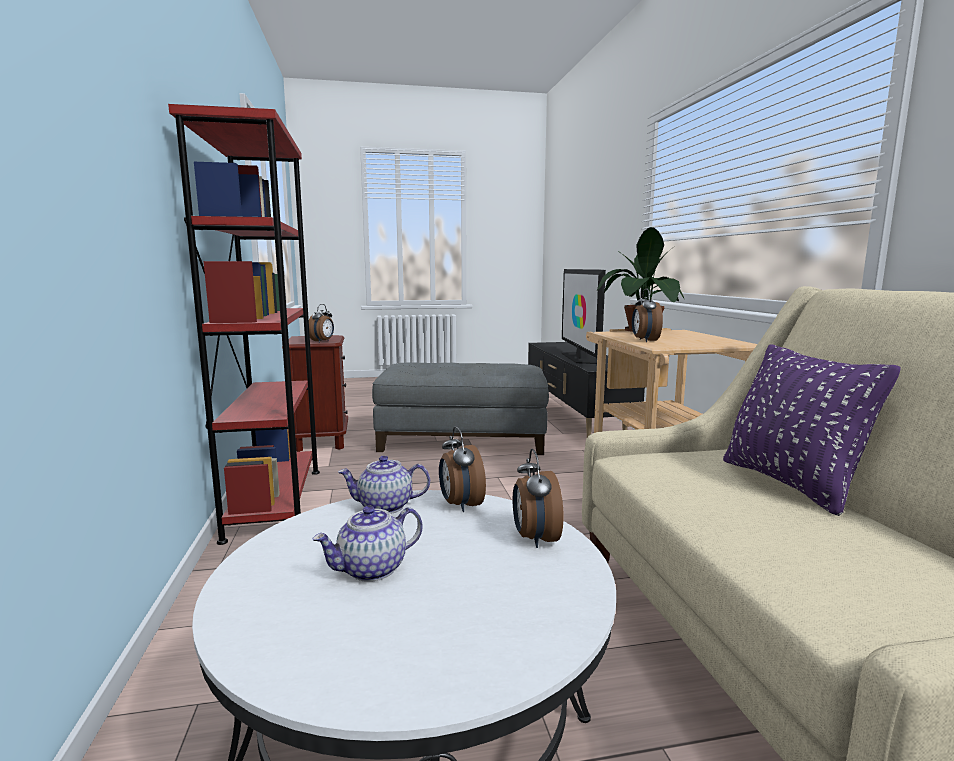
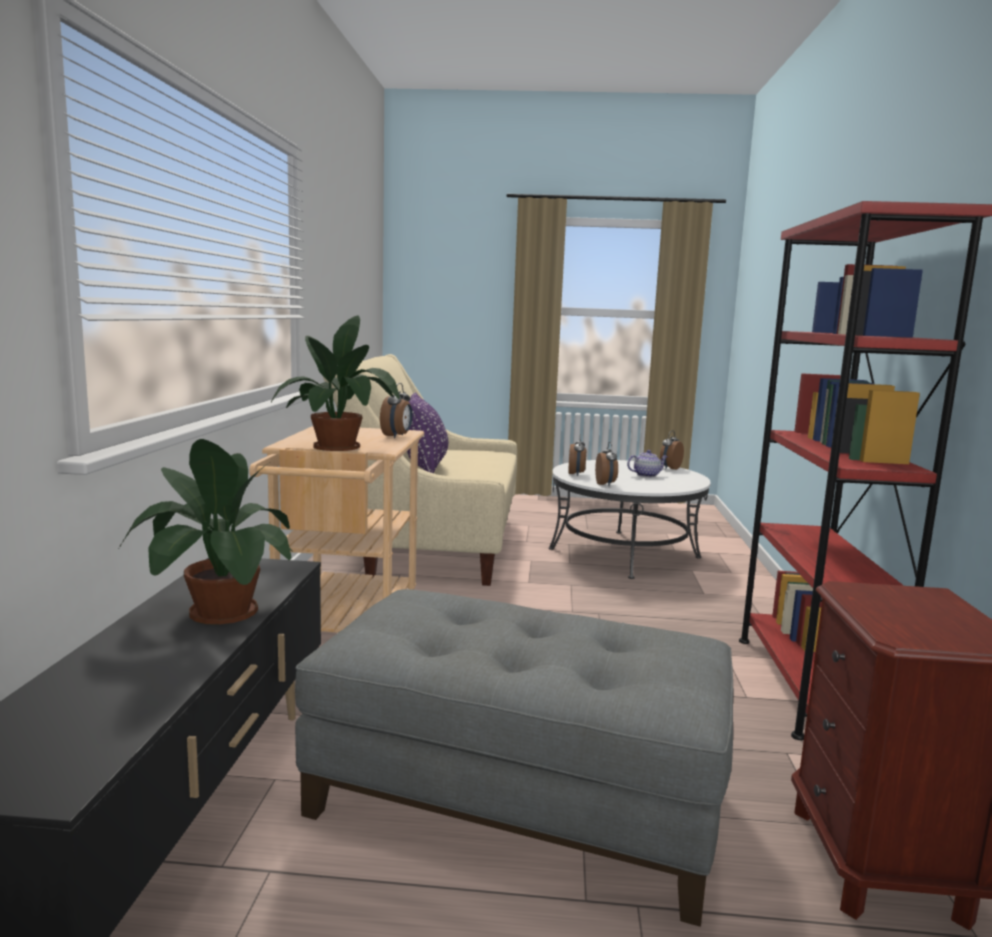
camera: 165 degrees left, 0 degrees up
(322, 341) = (869, 591): alarm clock -> alarm clock (669, 468)
(385, 507) = (646, 488): teapot -> none
(581, 358) = (219, 613): television -> potted plant

